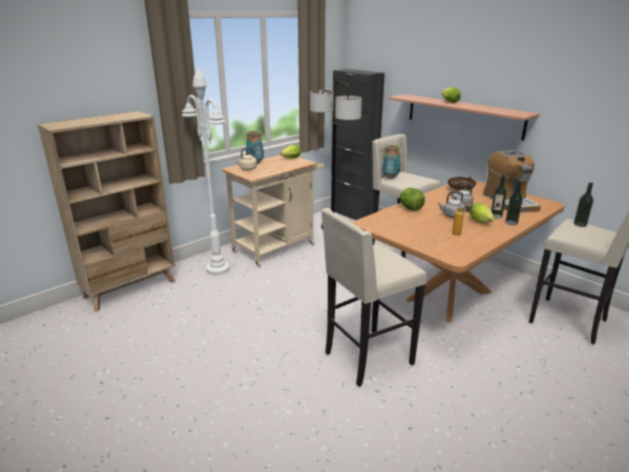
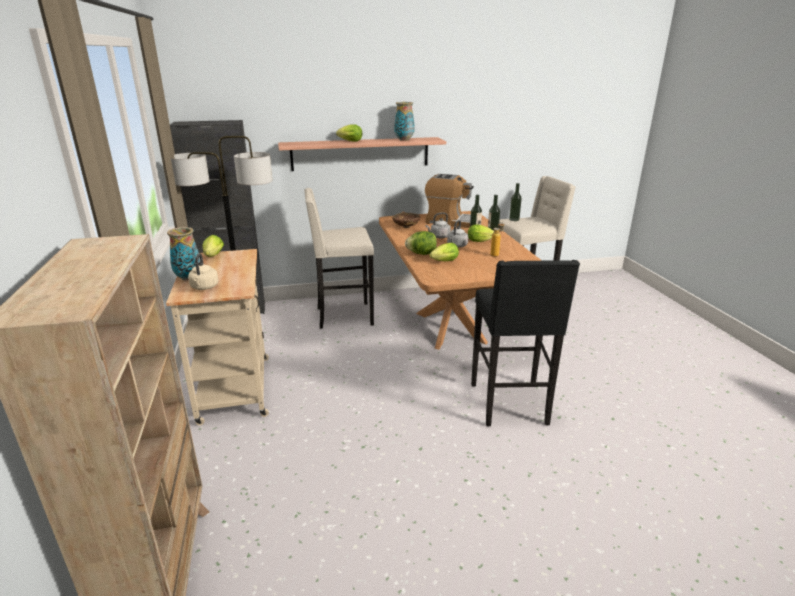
camera: 60 degrees left, 0 degrees up
(217, 269) = (225, 454): white floor lamp -> none
(366, 358) = (510, 405): beige stool -> black stool
(390, 177) = (329, 238): vase -> vase (404, 140)
(406, 218) = (443, 262): none -> lettuce

